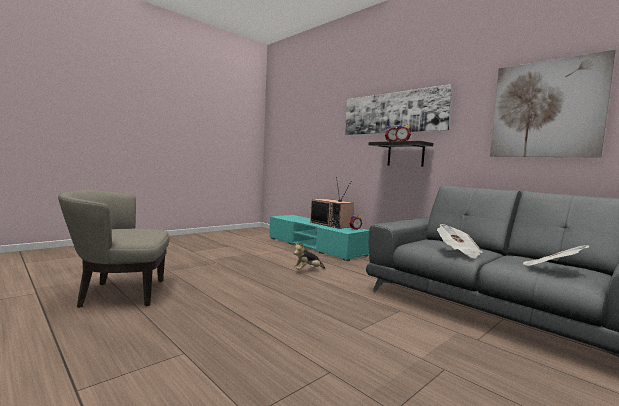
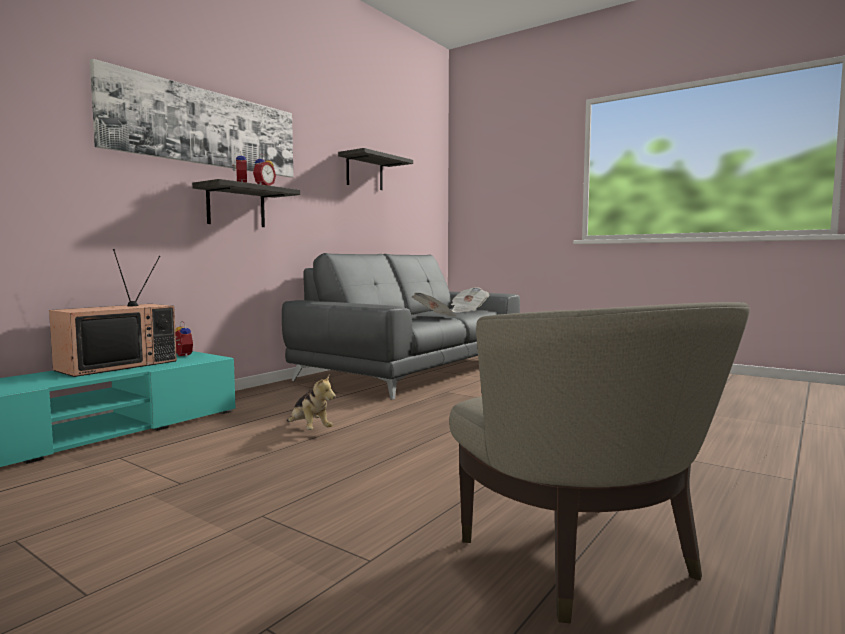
camera: 100 degrees left, 0 degrees up
(546, 109) = (364, 172): picture -> shelf

